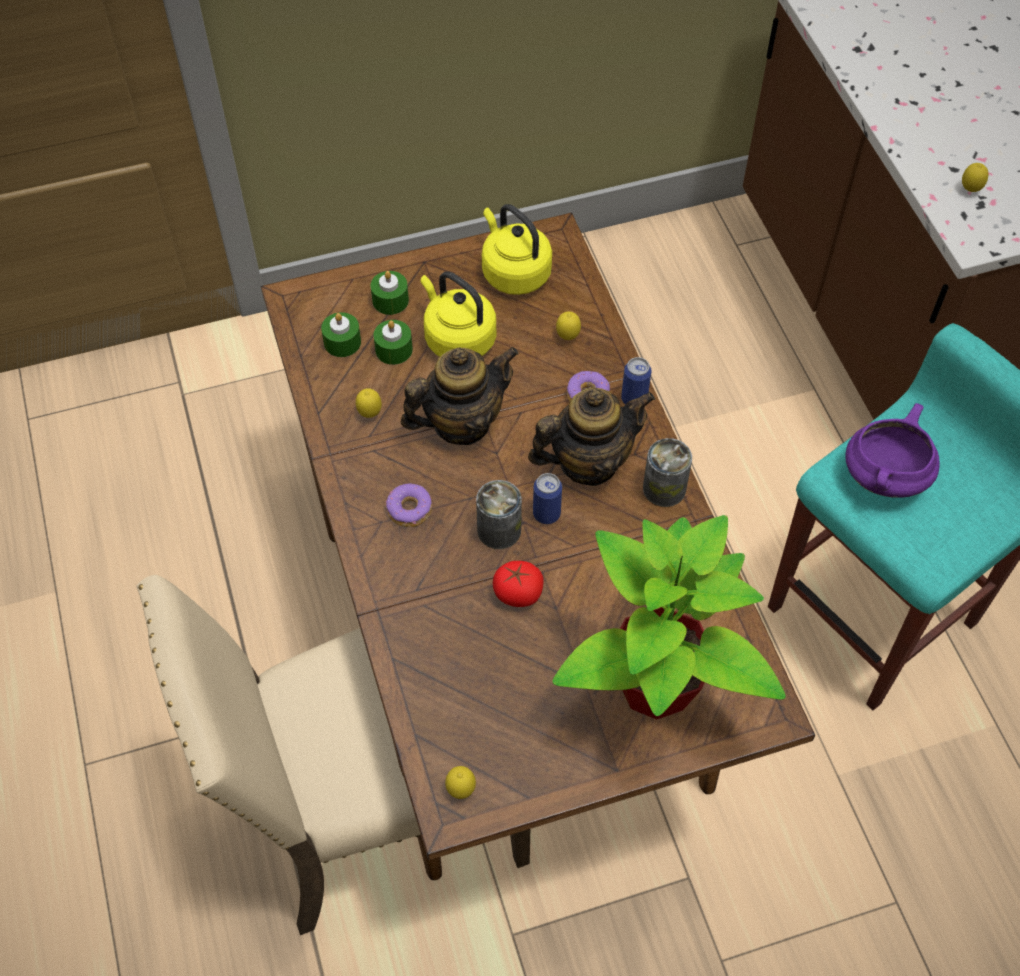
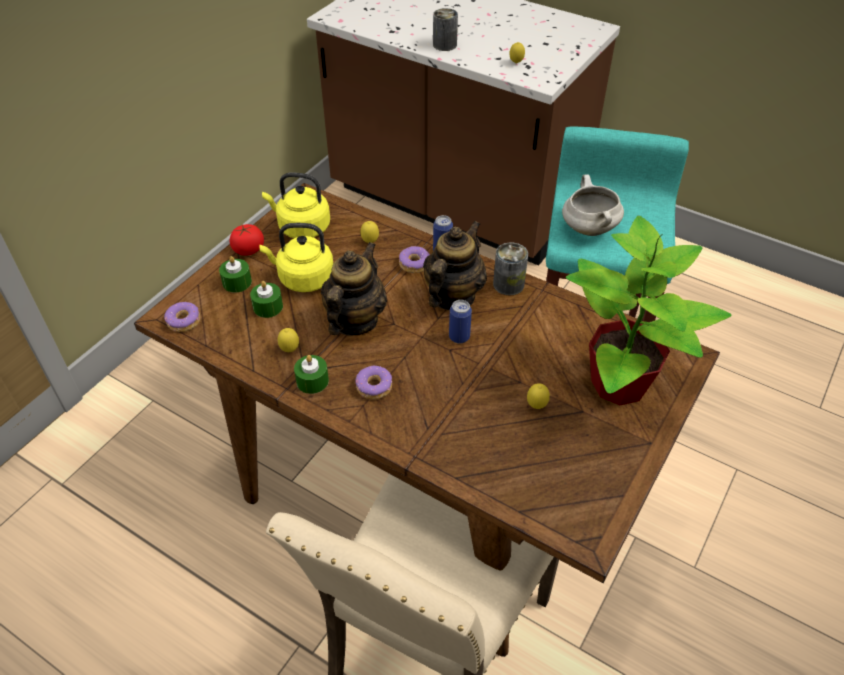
camera: 40 degrees left, 10 degrees down
(304, 315) = (184, 321): none -> donut
(342, 342) = (228, 322): green candle -> green candle (312, 381)
(461, 790) = (582, 522): lemon -> lemon (536, 406)
(499, 530) = (441, 363): can -> can (444, 45)
(517, 593) = (490, 389): tomato -> tomato (248, 250)
(884, 476) = (588, 228): purple cooking pot -> white cooking pot

